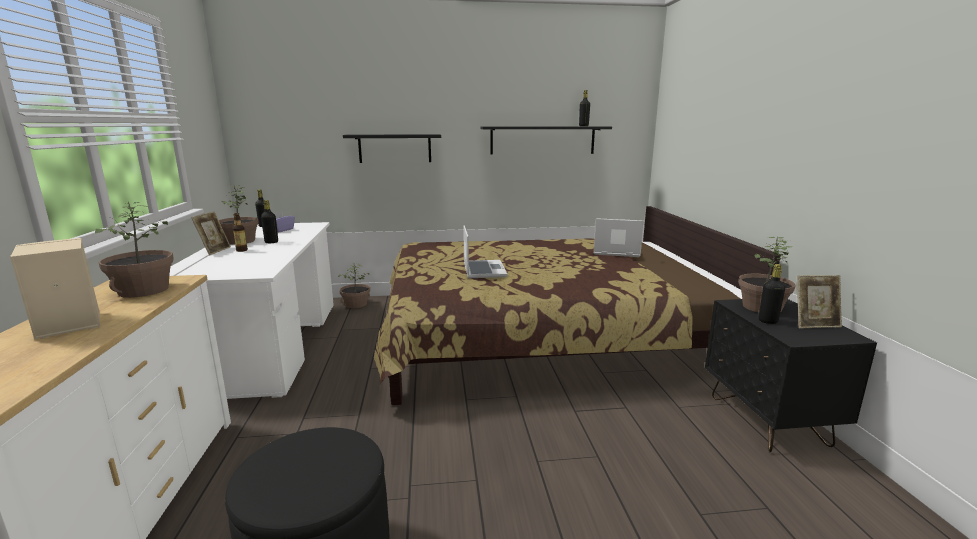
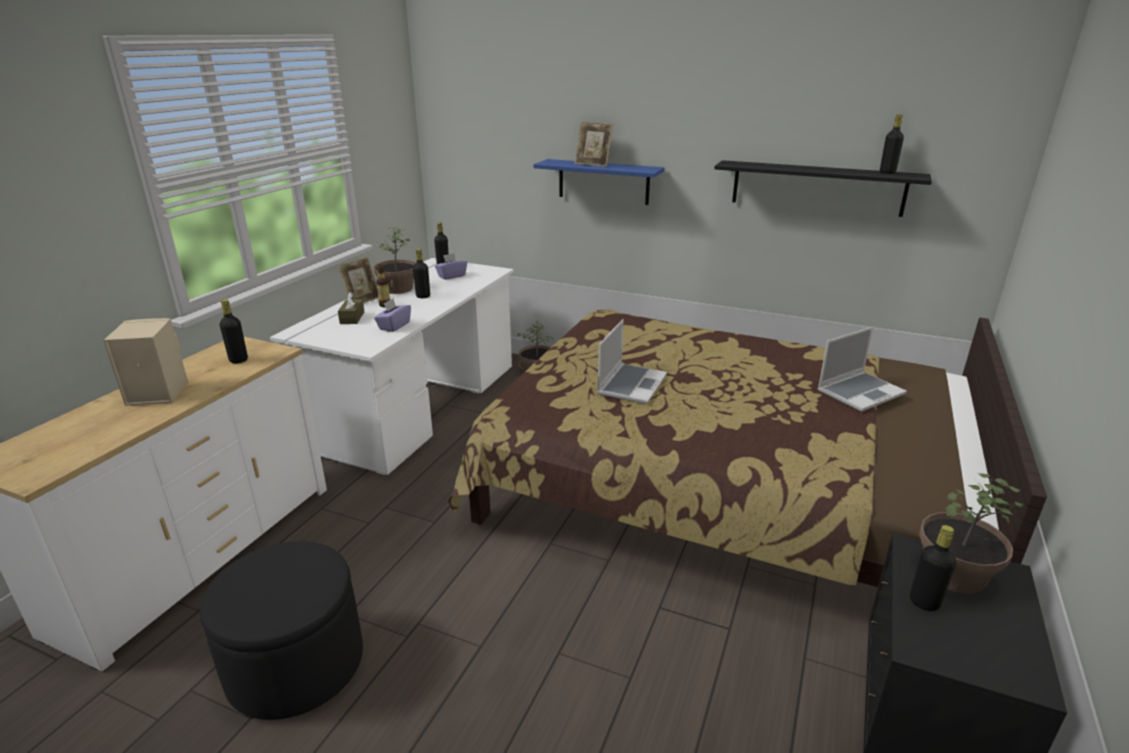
camera: 30 degrees right, 10 degrees up
(143, 290) = (238, 360): potted plant -> black bottle
(219, 260) = (352, 318): none -> brown tissue box
(268, 259) = (394, 326): none -> purple tissue box
(395, 148) = (603, 181): black shelf -> blue shelf
(615, 252) = (860, 392): laptop -> laptop turned 105 degrees clockwise
(814, 324) = (999, 637): picture frame -> picture frame (593, 164)

